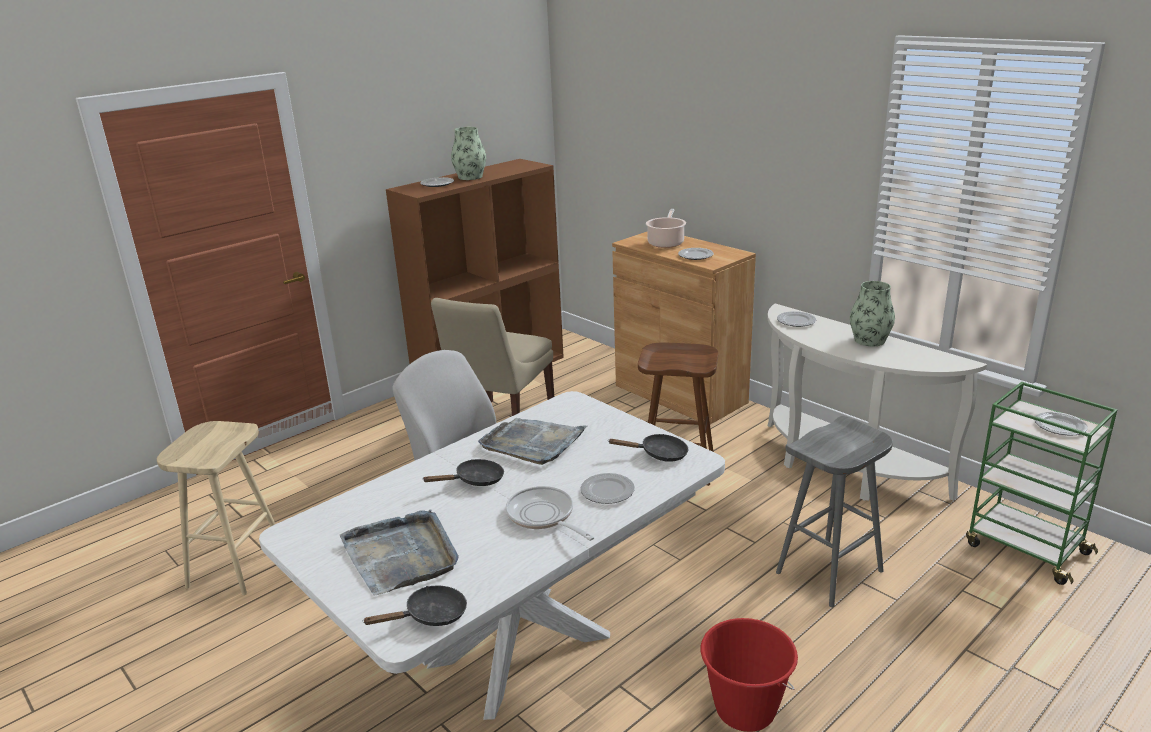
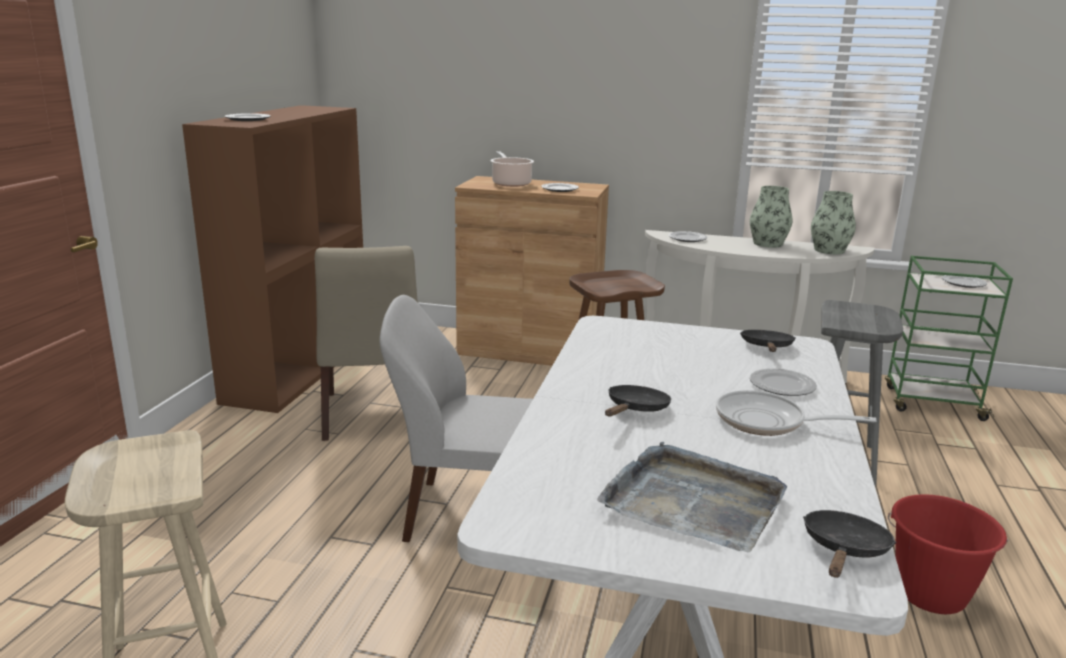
camera: 35 degrees left, 5 degrees down
(470, 177) = (278, 115): vase -> vase (829, 250)
(533, 443) = (631, 364): grey tray -> none
(659, 454) = (767, 347): black frying pan -> black frying pan turned 45 degrees counterclockwise

